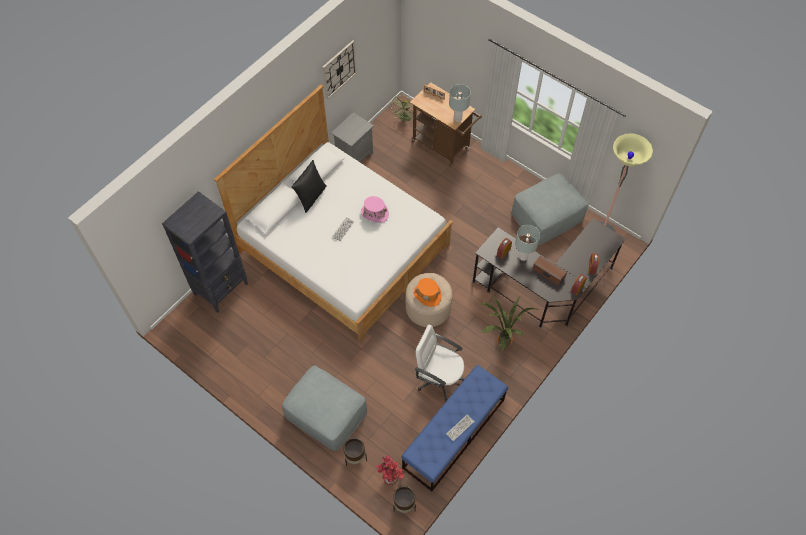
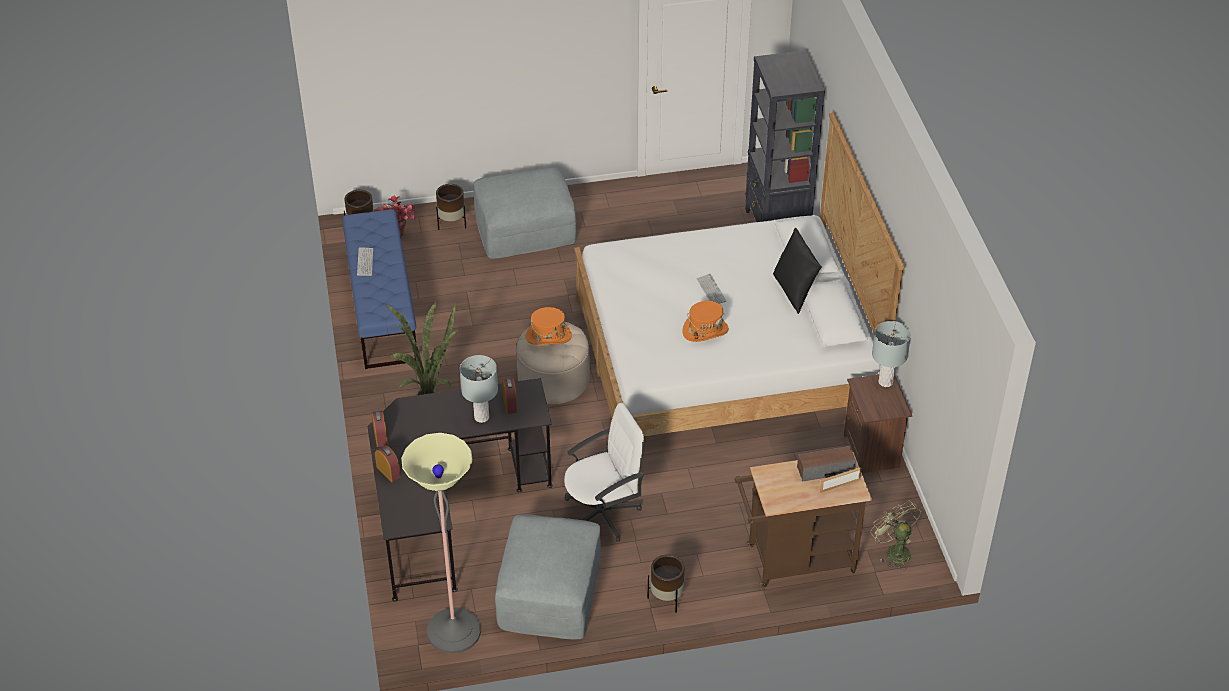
camera: 130 degrees right, 15 degrees down
(339, 69) = (924, 308): wall clock -> none
(354, 156) = (872, 451): grey nightstand -> brown nightstand
(374, 213) = (705, 330): pink hat -> orange hat
(439, 378) = (456, 334): white office chair -> white office chair (602, 513)
(458, 118) = (767, 483): grey table lamp -> grey table lamp (885, 382)
(507, 175) = (667, 598): none -> brown planter
(548, 273) = (432, 424): speaker -> speaker (825, 469)

